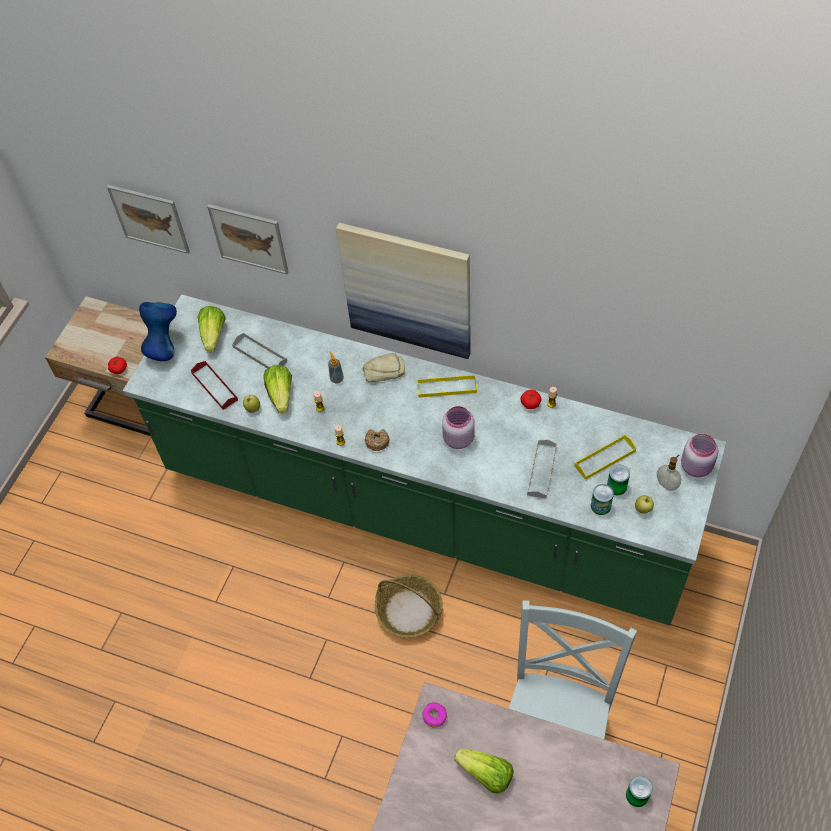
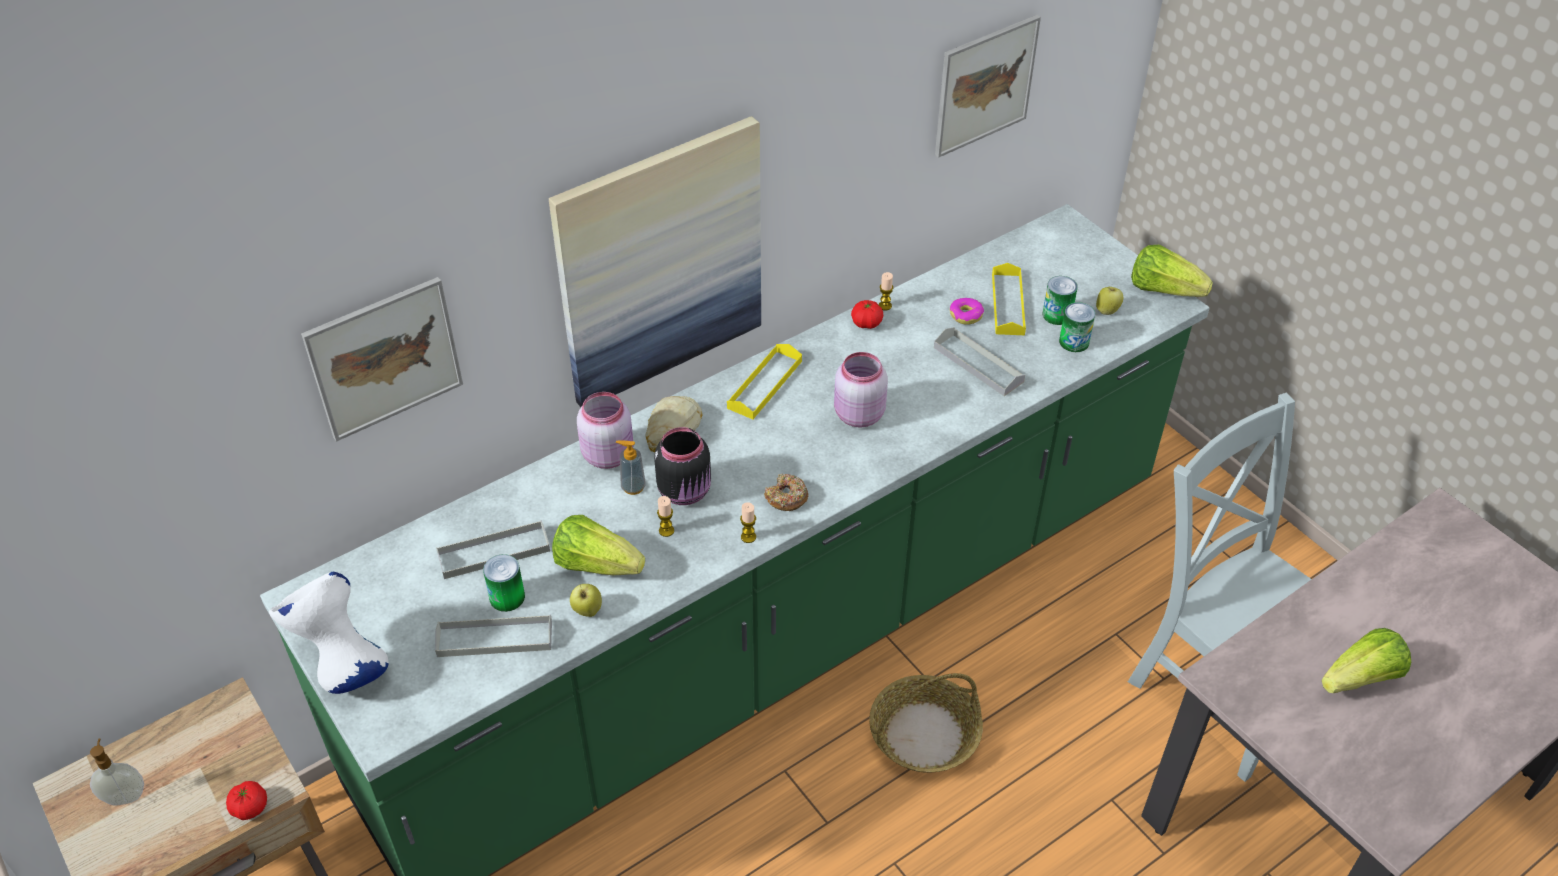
camera: 60 degrees left, 10 degrees down
(149, 218) = (173, 463): picture -> picture (985, 85)
(164, 346) = (342, 667): blue vase -> white vase
(213, 335) = (393, 592): lettuce -> lettuce (1163, 289)
(214, 386) = (495, 639): red tray -> grey tray
(350, 400) = (686, 491): none -> black jar
(434, 716) = (1241, 690): donut -> donut (966, 315)
(637, 795) = (1464, 546): can -> can (507, 597)
(667, 484) = (1087, 275): soap dispenser -> soap dispenser (125, 796)
(697, 466) = (1082, 240): pink jar -> pink jar (608, 454)

